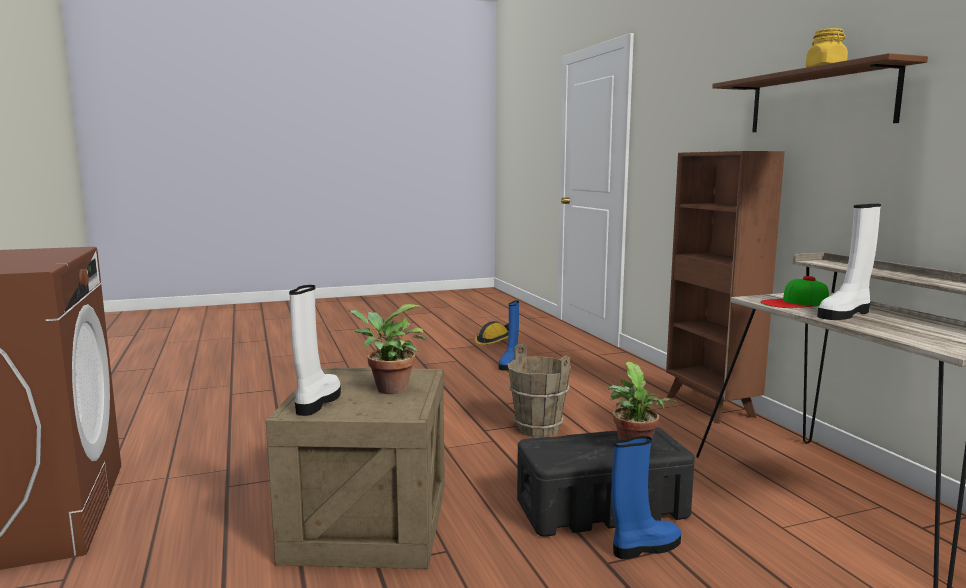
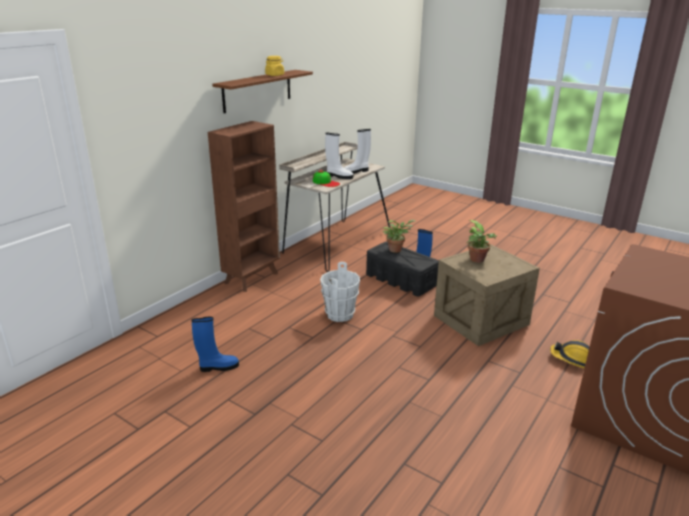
camera: 125 degrees left, 15 degrees up
(317, 402) = (513, 266): white boot -> white boot (356, 171)
(494, 341) = (135, 406): hard hat -> hard hat (572, 360)
(537, 429) = (340, 315): brown bucket -> white bucket

